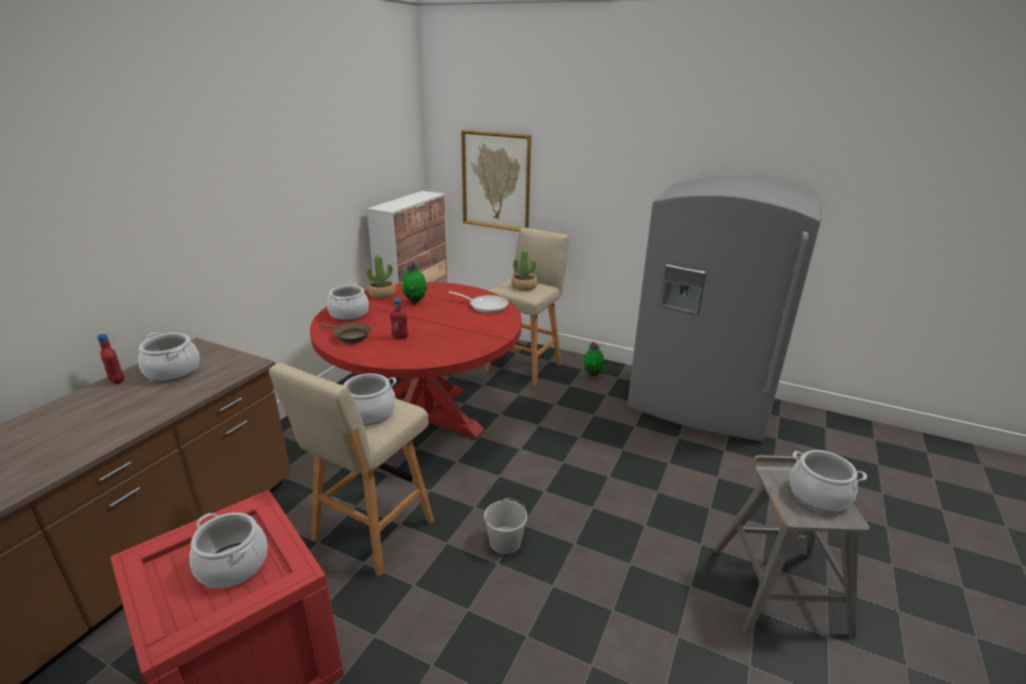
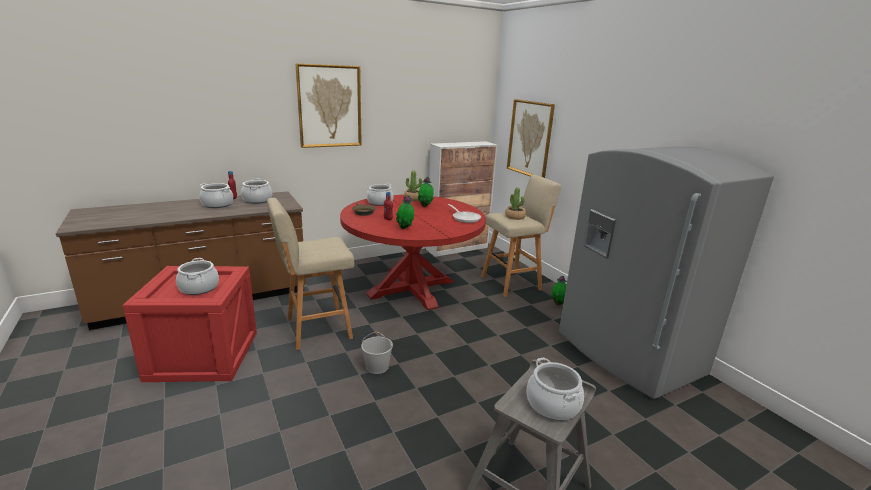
camera: 35 degrees right, 5 degrees down
(230, 179) = (329, 106): none -> picture
(369, 413) = (320, 246): cooking pot -> cooking pot (217, 205)
(444, 345) = (405, 229): none -> potted plant

